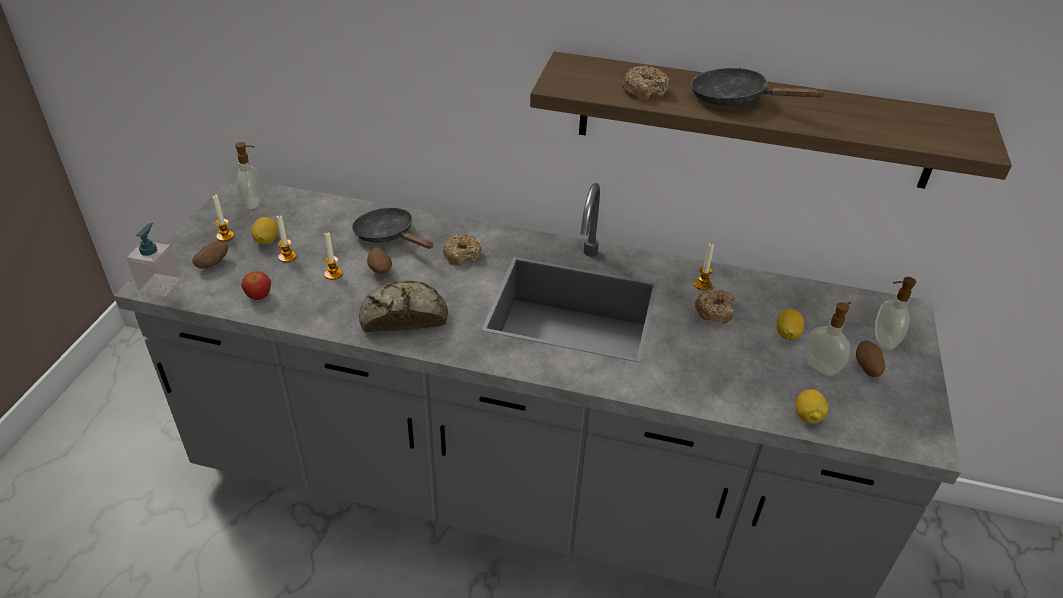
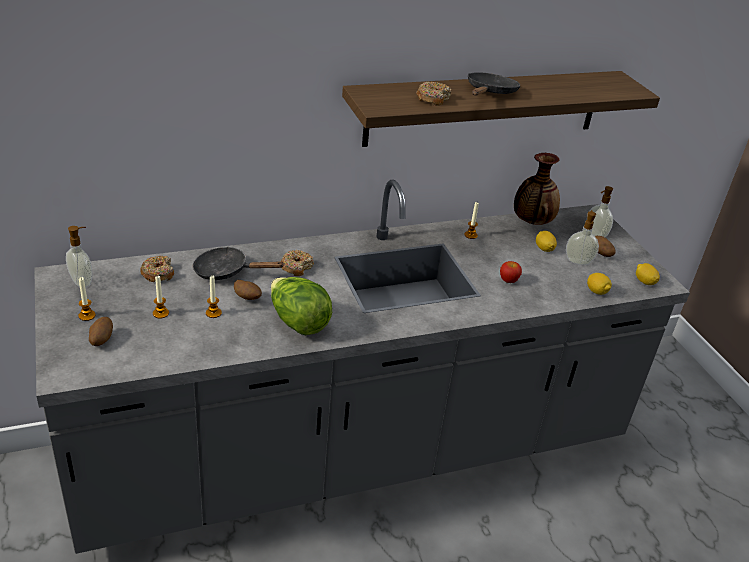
camera: 35 degrees left, 5 degrees down
(160, 284) = (71, 372): soap dispenser -> none
(259, 296) = (170, 349): apple -> apple (508, 280)
(266, 240) = (128, 307): lemon -> lemon (644, 282)
(403, 315) = (298, 322): bread -> lettuce
(714, 311) = (492, 249): donut -> donut (158, 273)
(735, 99) = (490, 92): black frying pan -> black frying pan turned 120 degrees clockwise
(803, 295) = (531, 222): none -> vase

